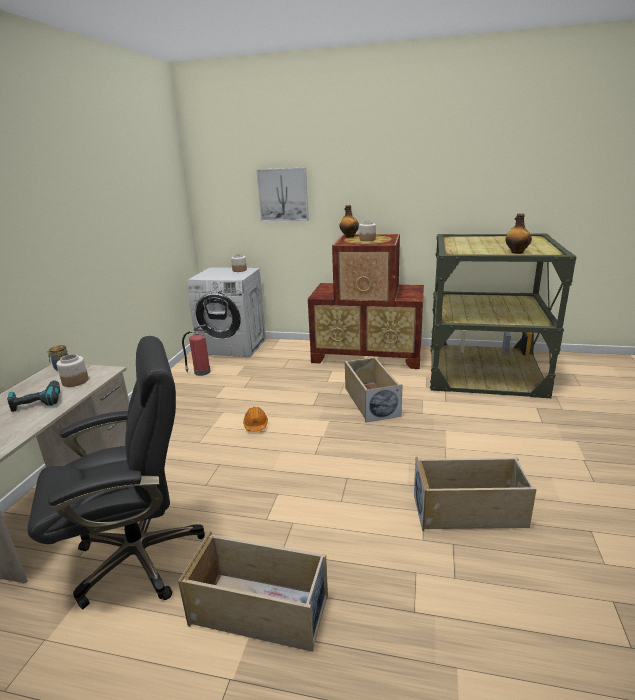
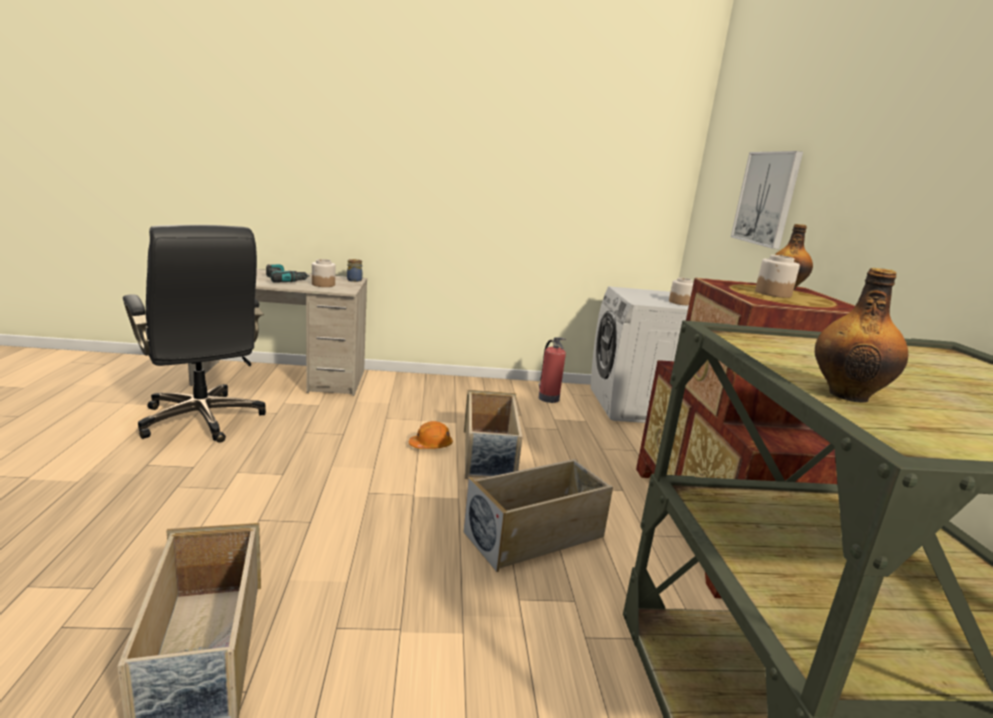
camera: 70 degrees right, 5 degrees down
(261, 610) = (99, 483): beige storage box -> beige storage box (489, 455)

